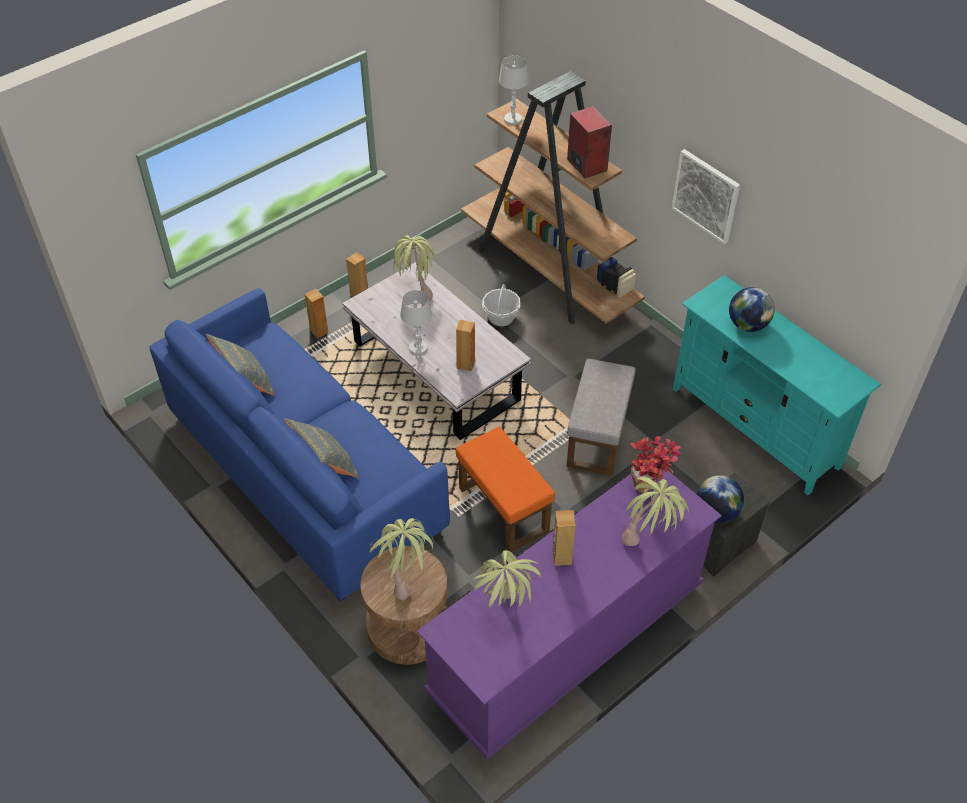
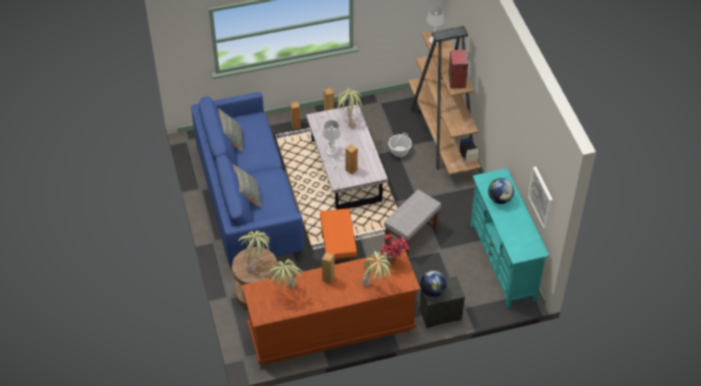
camera: 25 degrees right, 0 degrees up
(566, 639) = (331, 328): purple dresser -> brown dresser
(706, 195) = (504, 120): picture -> picture (541, 197)

